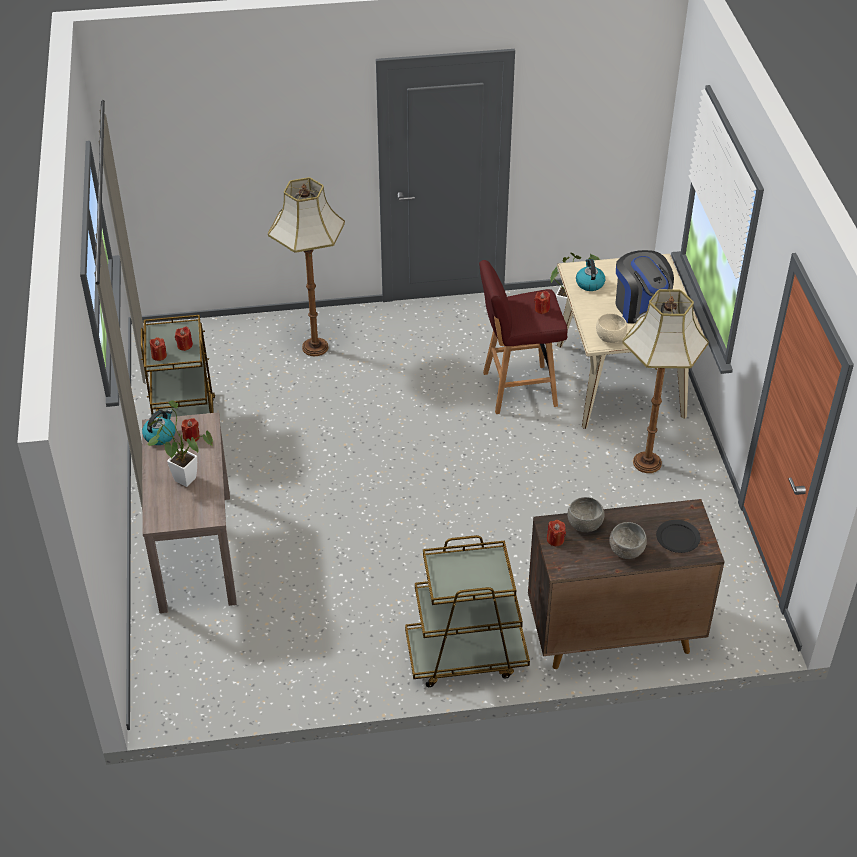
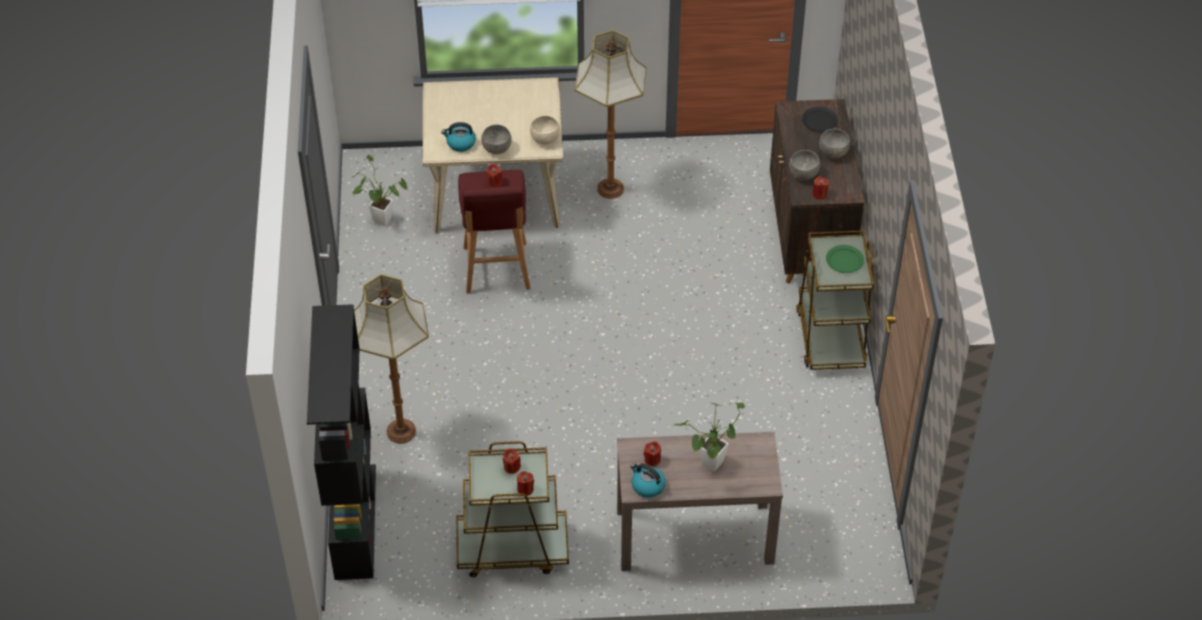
camera: 85 degrees left, 5 degrees up
(218, 330) = (354, 521): none -> black bookcase
(472, 578) = (844, 260): none -> green plate
(588, 307) = (496, 149): none -> grey bowl
(642, 309) = (506, 112): coffee machine -> none

